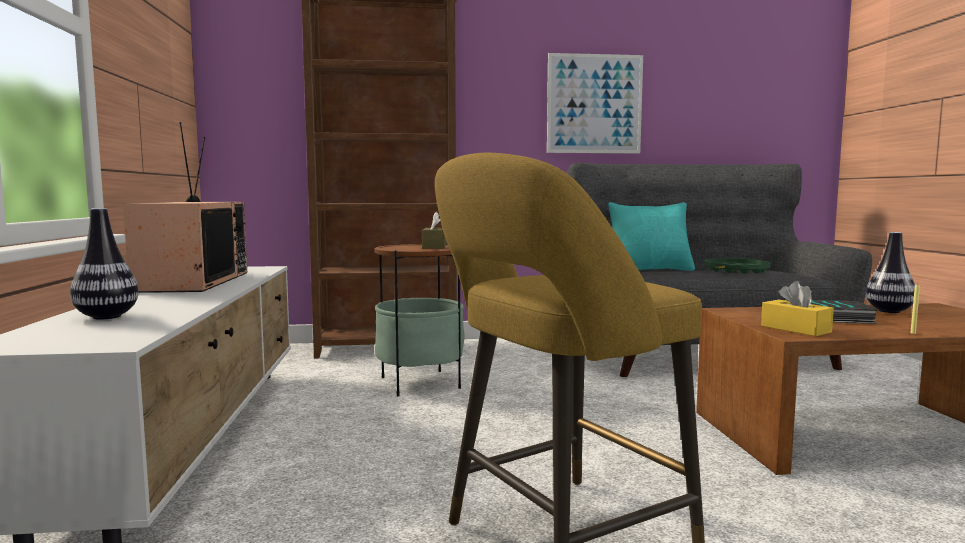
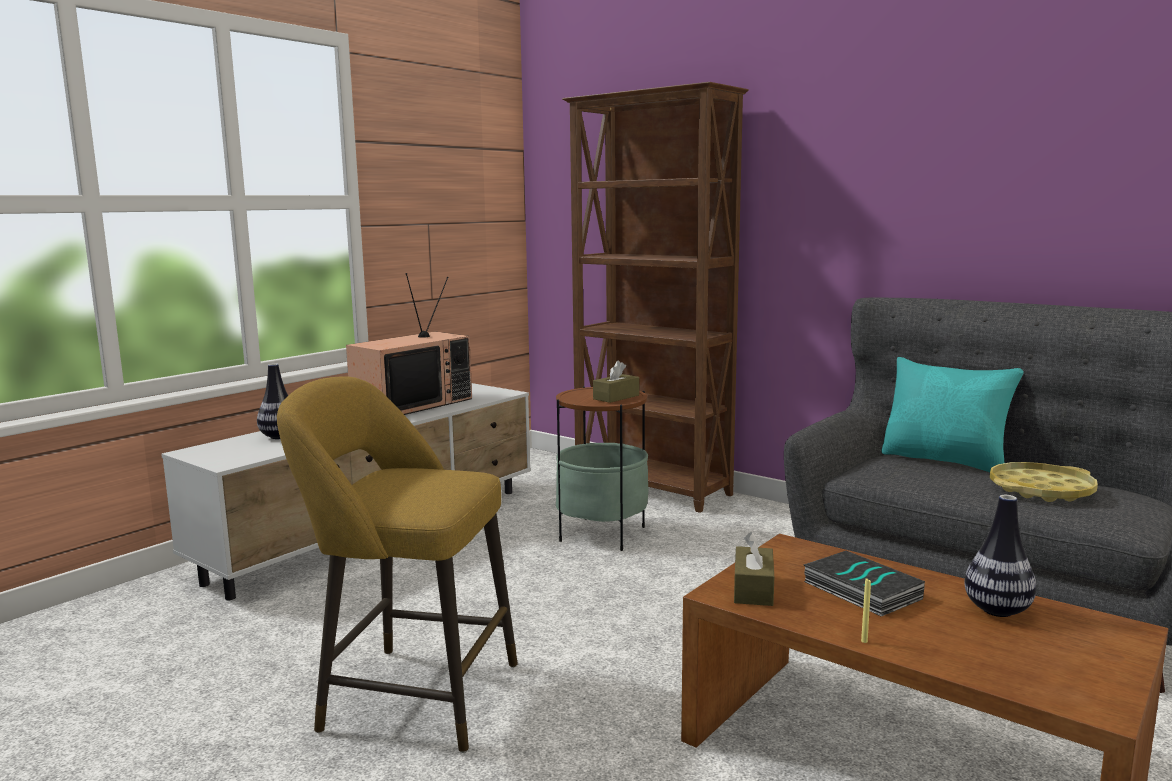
camera: 45 degrees right, 5 degrees up
(594, 104) = (927, 210): picture -> none
(736, 271) = (1041, 490): green tray -> yellow tray
(795, 329) = (753, 589): yellow tissue box -> brown tissue box

